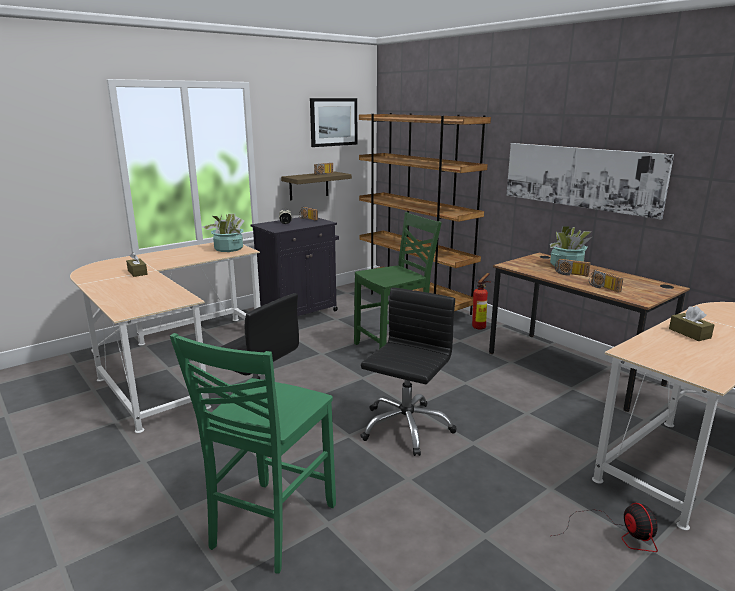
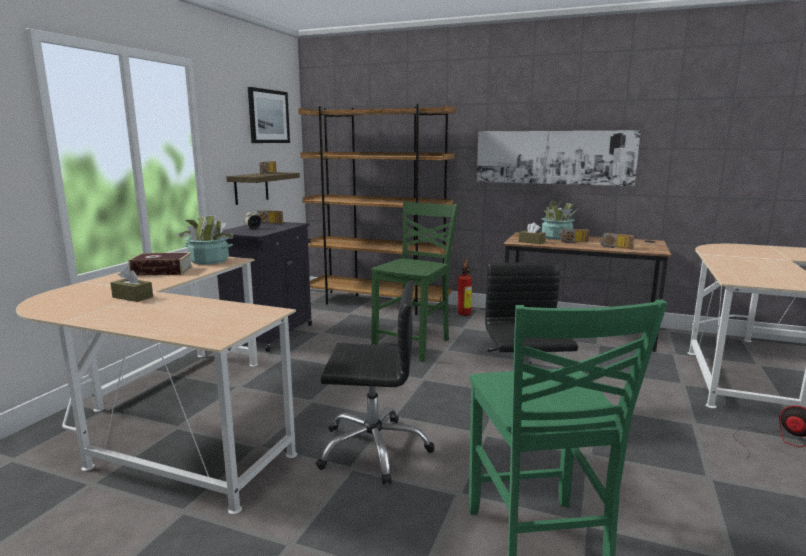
camera: 30 degrees left, 5 degrees down
(187, 253) = (162, 271): none -> book
(689, 333) = (735, 264): brown tissue box -> brown tissue box (531, 242)

